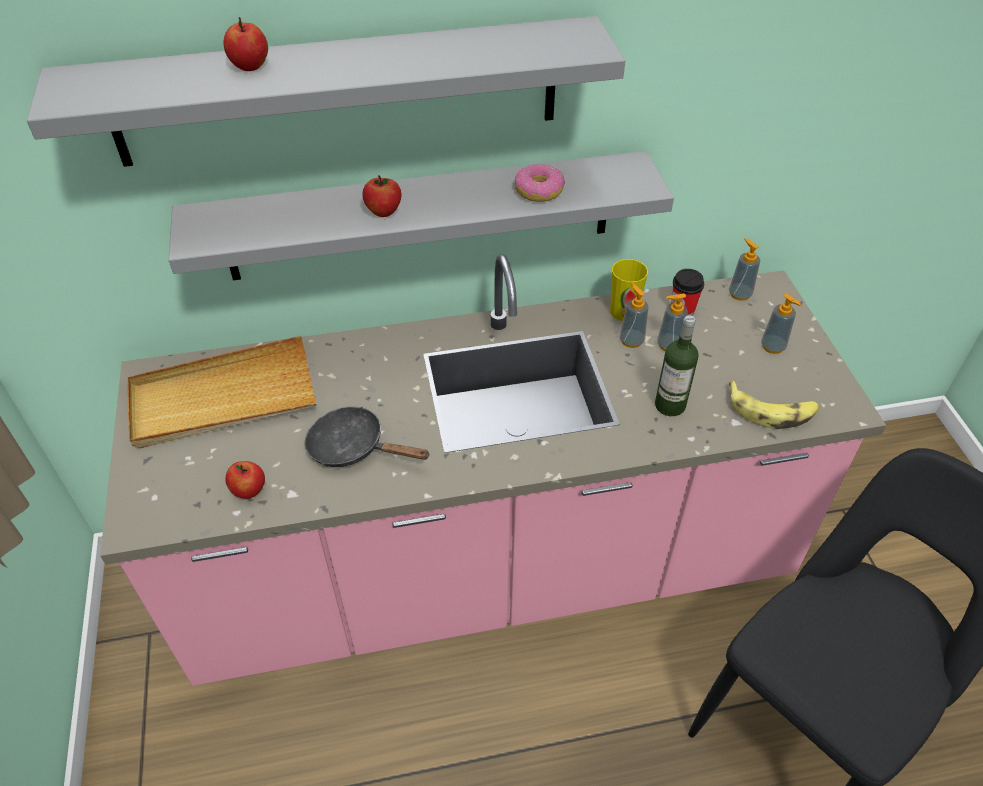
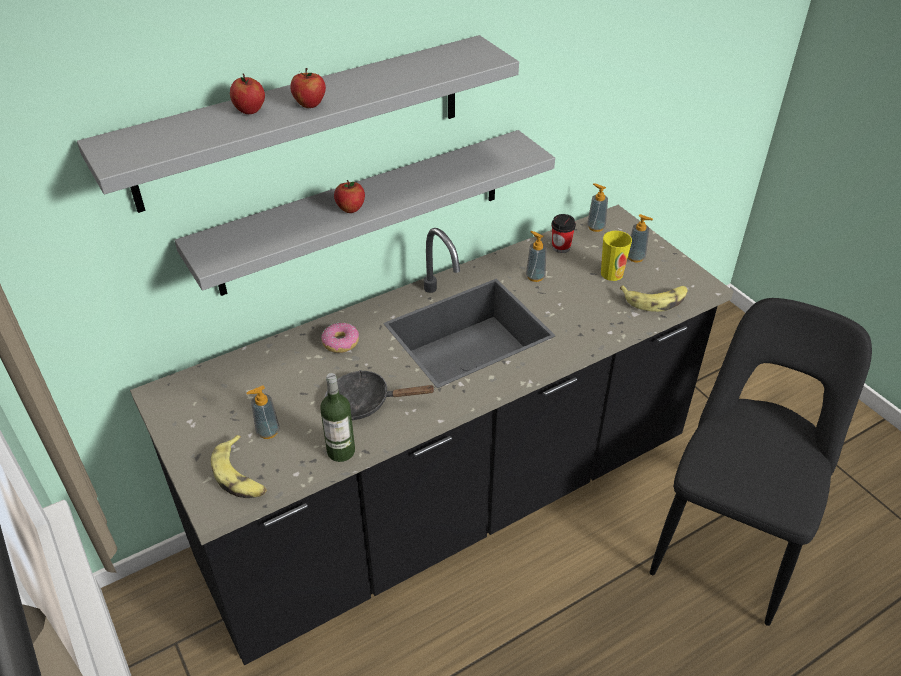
camera: 20 degrees left, 5 degrees down
(178, 496) = (240, 475): none -> banana
(223, 398) = (236, 395): beige tray -> none
(249, 490) = (298, 455): apple -> apple (310, 104)
(491, 570) = (450, 503): pink counter -> black counter
(539, 191) = (458, 172): donut -> donut (340, 343)
(623, 311) = (519, 258): cup -> cup (611, 273)
(669, 345) = (563, 273): soap dispenser -> soap dispenser (268, 431)
(670, 405) = (584, 314): bottle -> bottle (341, 451)

